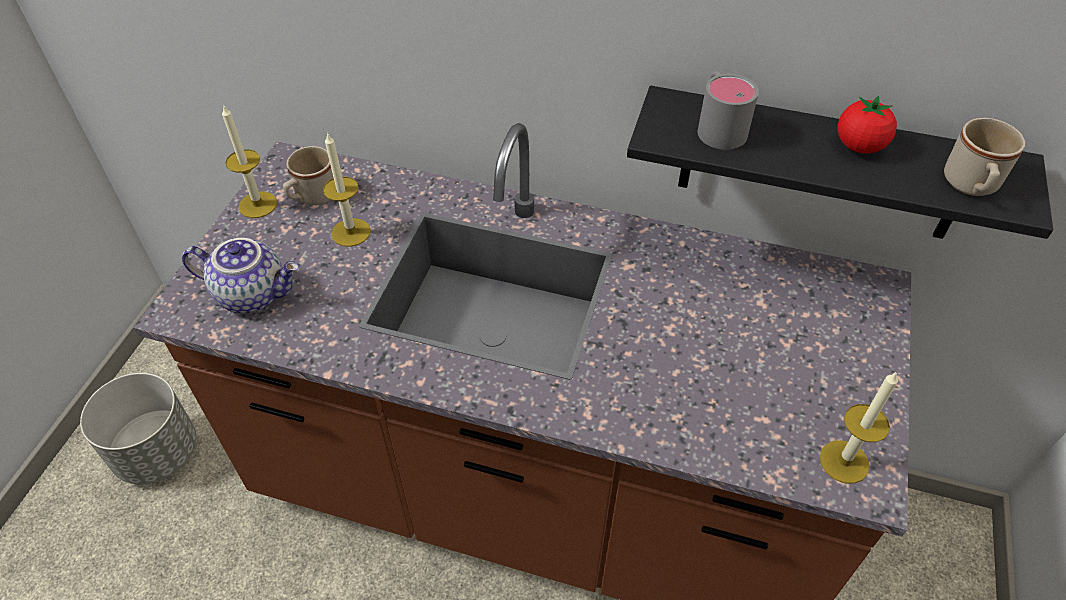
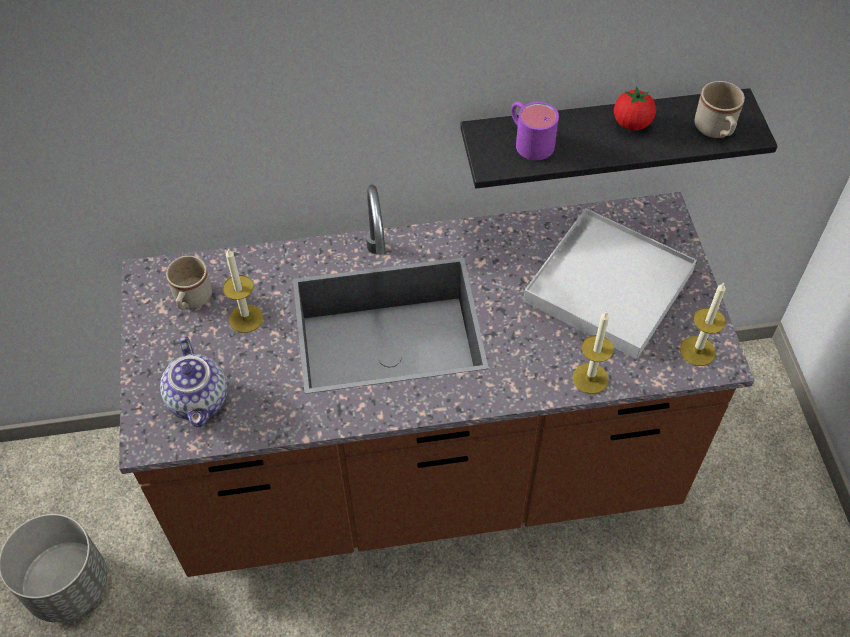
camera: 25 degrees left, 5 degrees up
(253, 293) = (200, 400): teapot -> teapot turned 90 degrees clockwise
(258, 204) = (148, 324): candle -> candle (590, 378)
(718, 126) = (529, 140): grey mug -> purple mug
(766, 343) = (608, 286): none -> white tray

